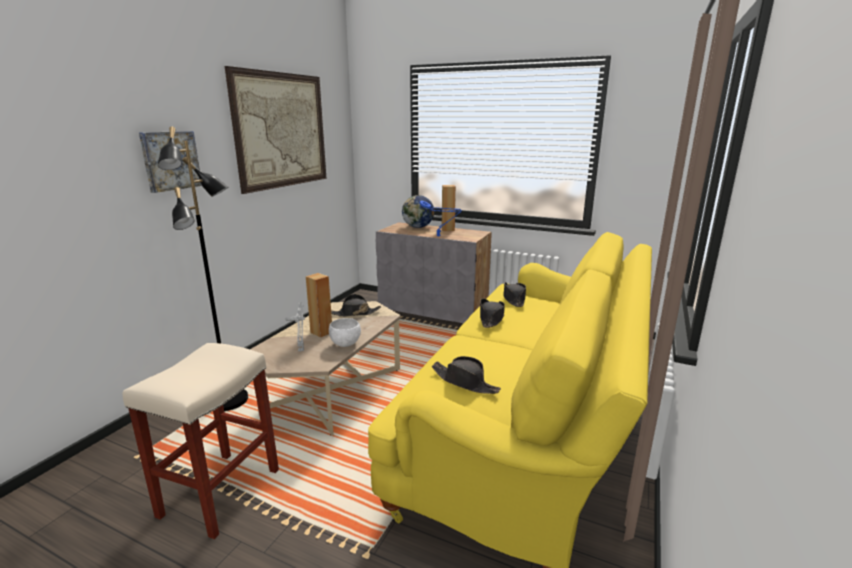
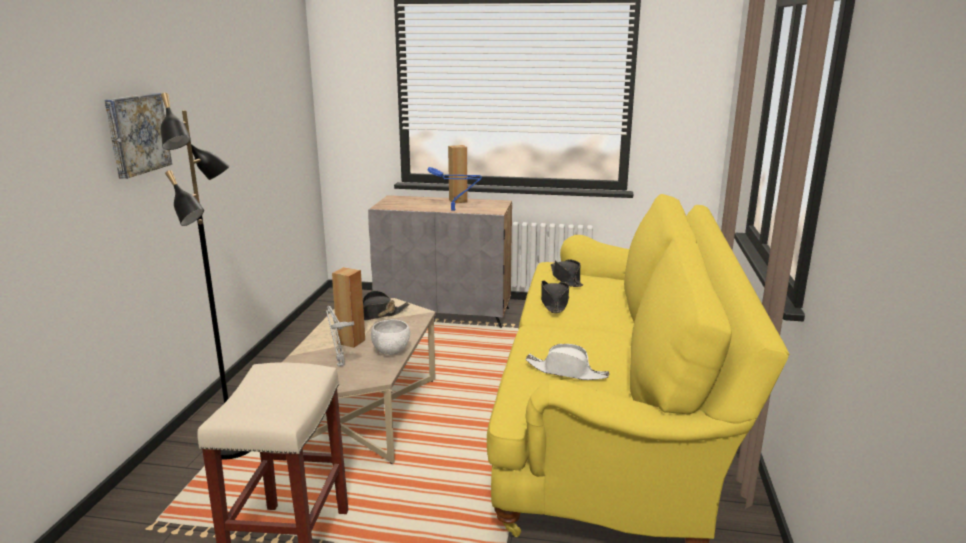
camera: 15 degrees left, 0 degrees up
(282, 130) = (244, 83): picture -> none
(418, 227) = (418, 200): globe -> none
(465, 382) = (567, 372): black hat -> white hat

